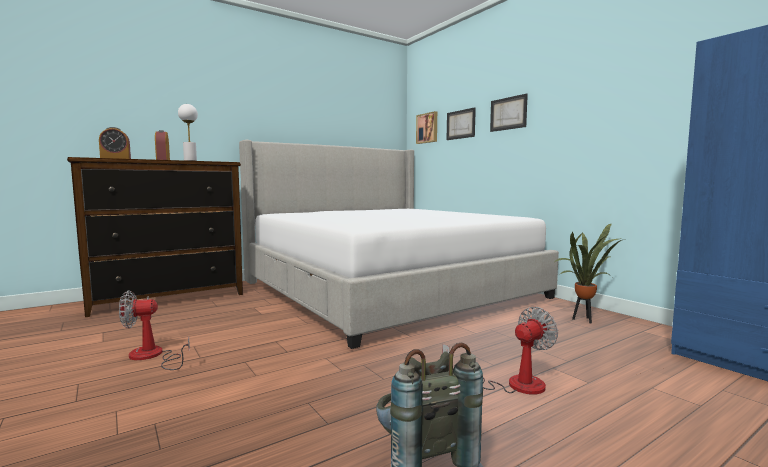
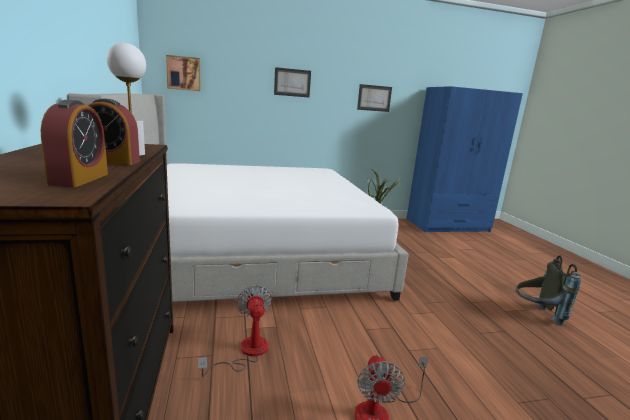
camera: 70 degrees left, 10 degrees up
(460, 124) = (236, 80): picture -> picture (374, 98)
(512, 384) = (455, 272): fan -> fan (246, 352)

